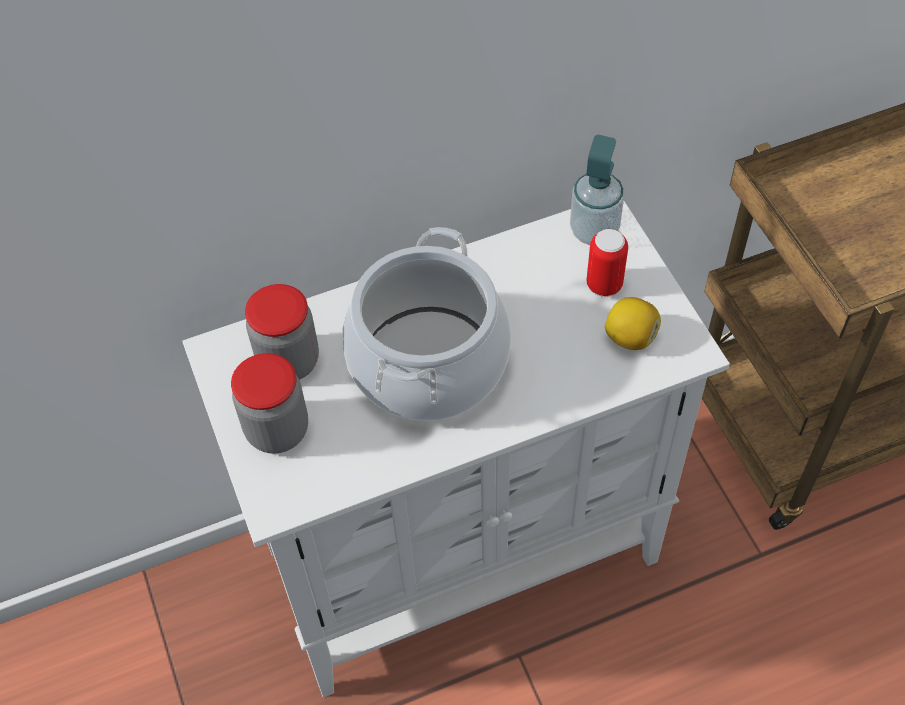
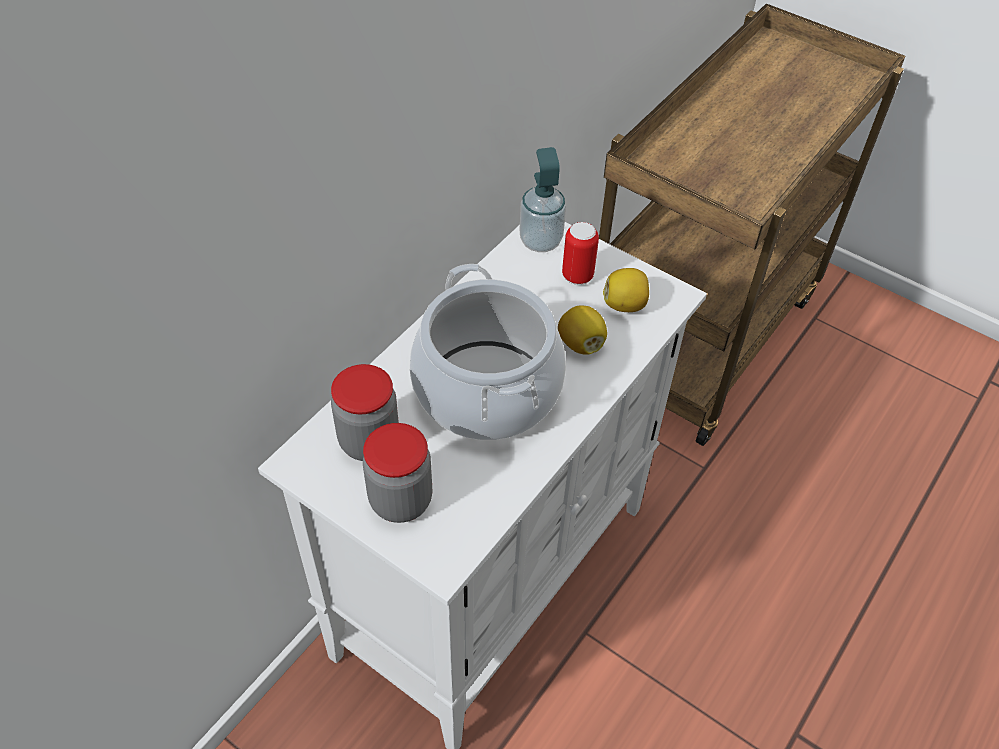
camera: 35 degrees left, 5 degrees down
(553, 357) = (581, 343): none -> lemon

